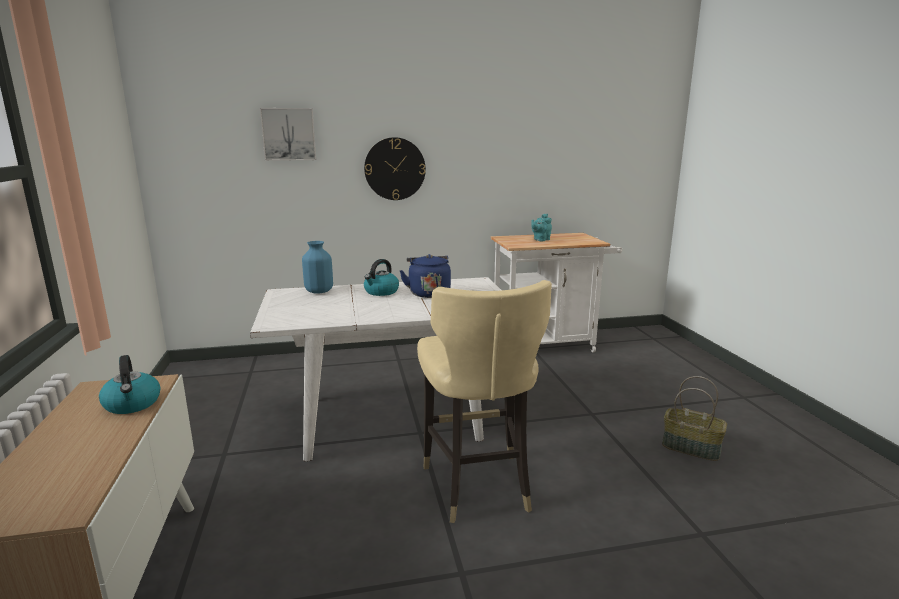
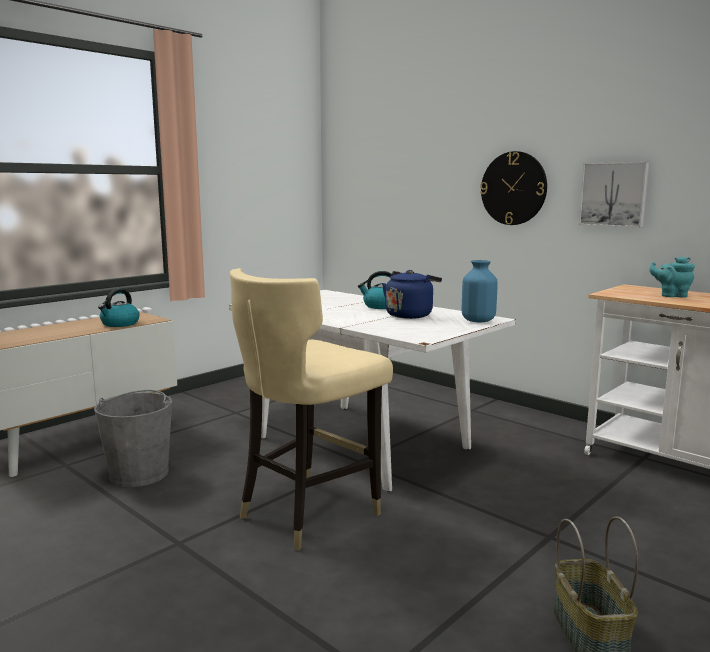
camera: 55 degrees right, 5 degrees down
(282, 561) = (139, 474): none -> grey bucket
(288, 134) = (420, 152): picture -> picture (614, 194)
(318, 291) = (345, 297): blue vase -> blue vase (477, 320)

